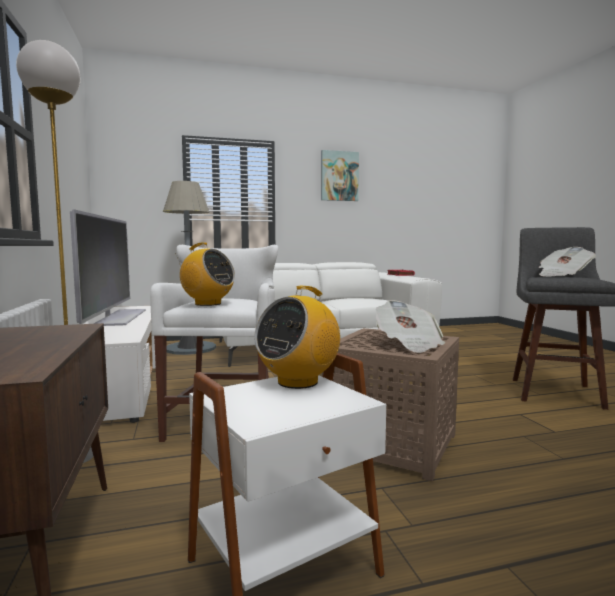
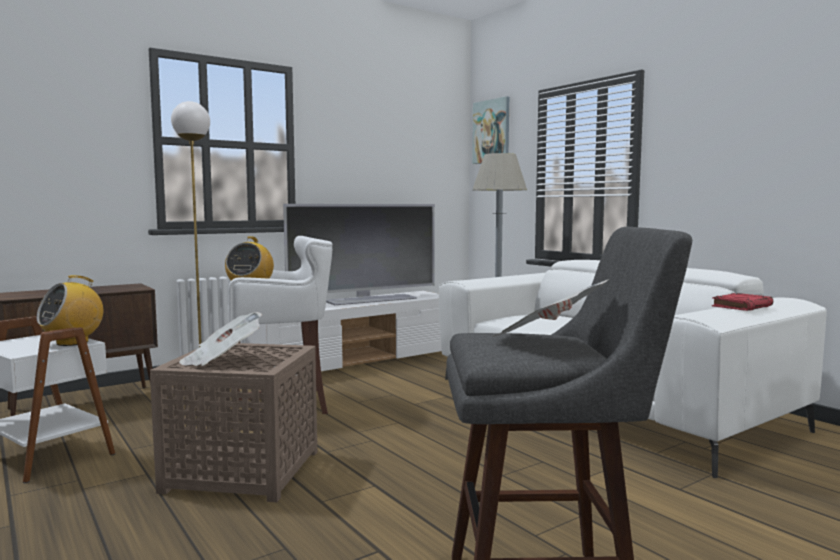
camera: 70 degrees right, 0 degrees up
(298, 382) = (73, 342): radio -> radio turned 75 degrees counterclockwise
(339, 176) = (750, 106): picture -> picture (491, 131)

